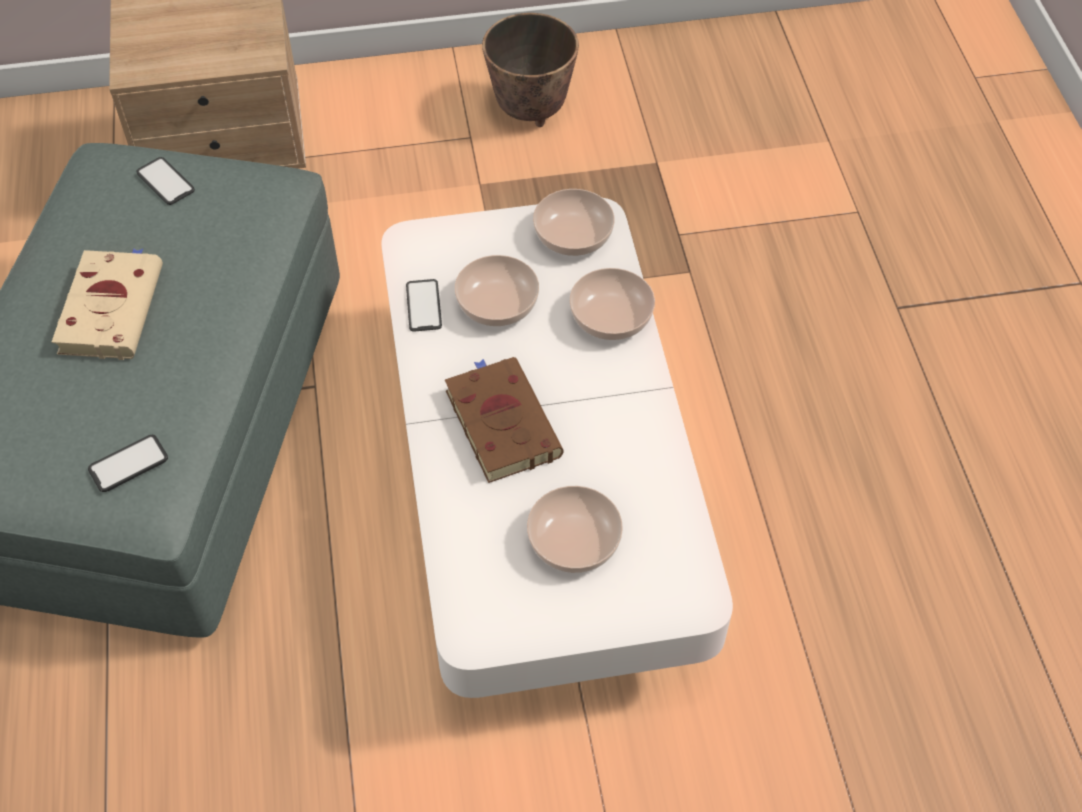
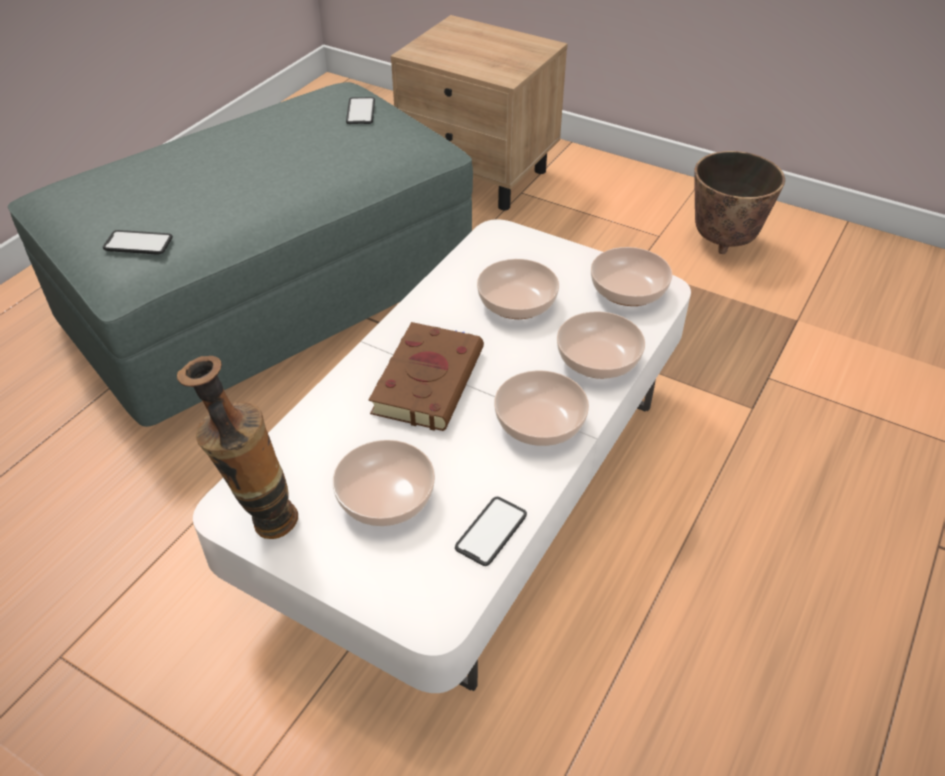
camera: 40 degrees right, 10 degrees down
(112, 307) = (243, 158): beige book -> none
(423, 306) = (461, 276): phone -> phone (491, 531)
(503, 626) = (261, 521): none -> vase
(623, 402) = (540, 424): none -> bowl

